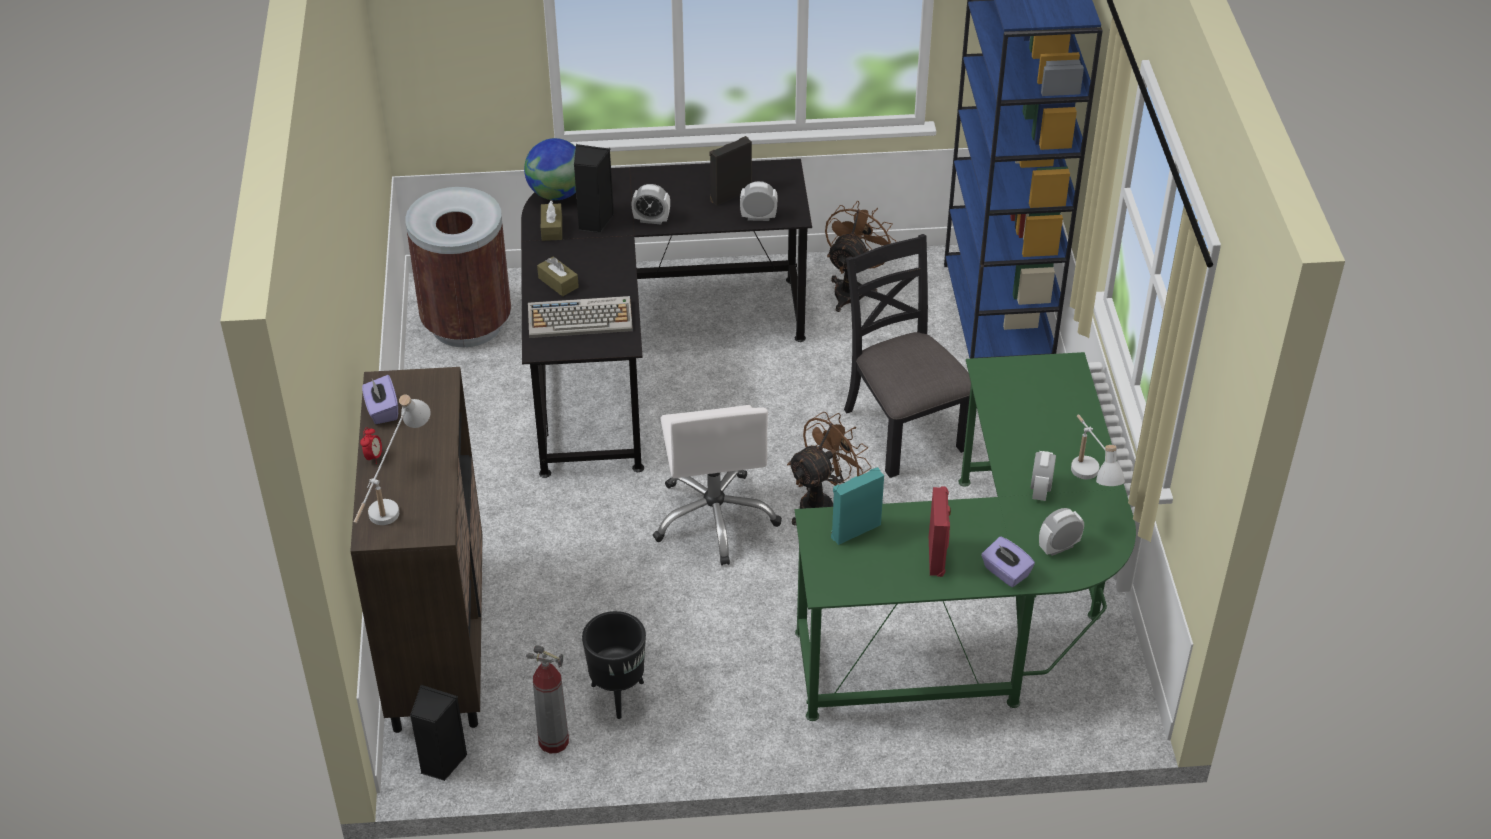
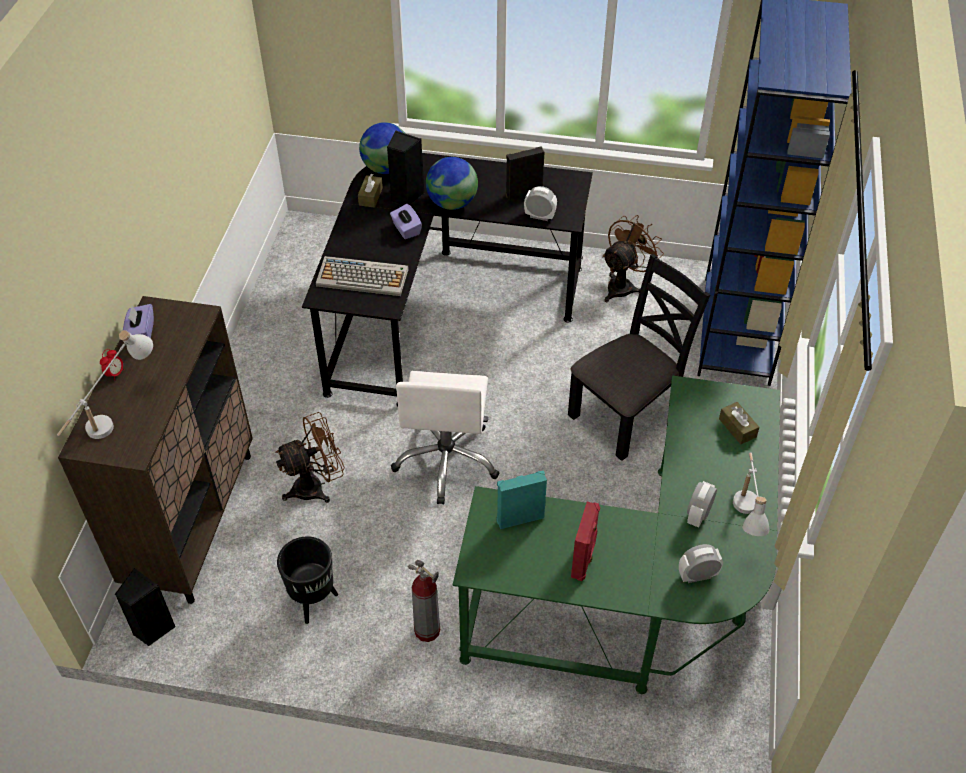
camera: 15 degrees right, 5 degrees up
(466, 322) = (315, 257): brown trash can -> none
(553, 741) = (247, 631): fire extinguisher -> fire extinguisher (427, 630)
(558, 282) = (357, 243): brown tissue box -> brown tissue box (737, 428)
(651, 220) = (452, 203): alarm clock -> globe
(823, 504) = (538, 467): brown fan -> brown fan (316, 486)
(903, 428) = (627, 414): black chair -> black chair turned 60 degrees clockwise
(1005, 572) = (640, 590): purple tissue box -> purple tissue box (406, 229)

